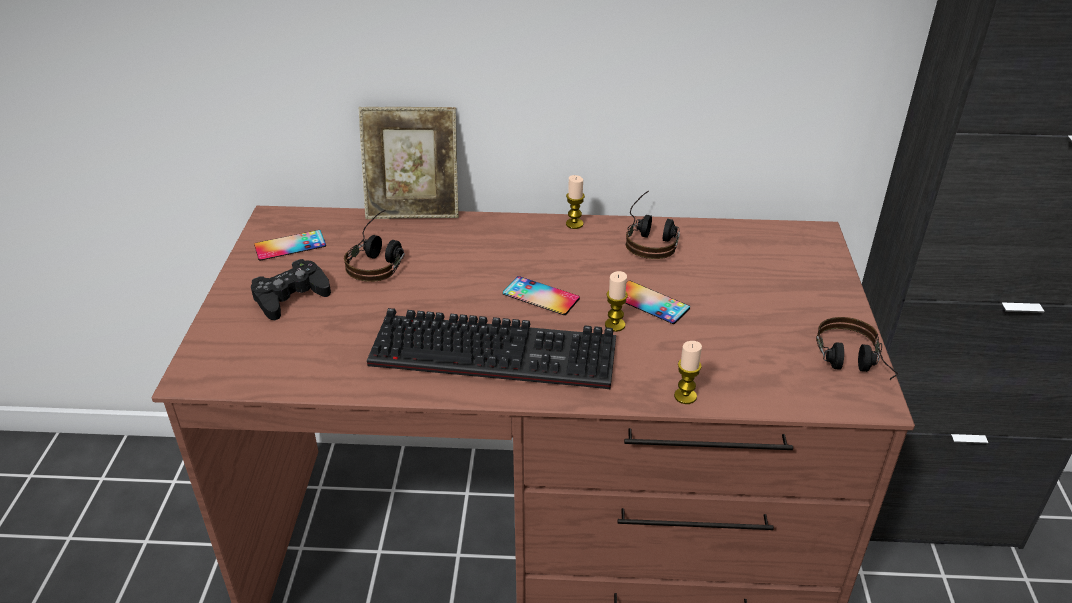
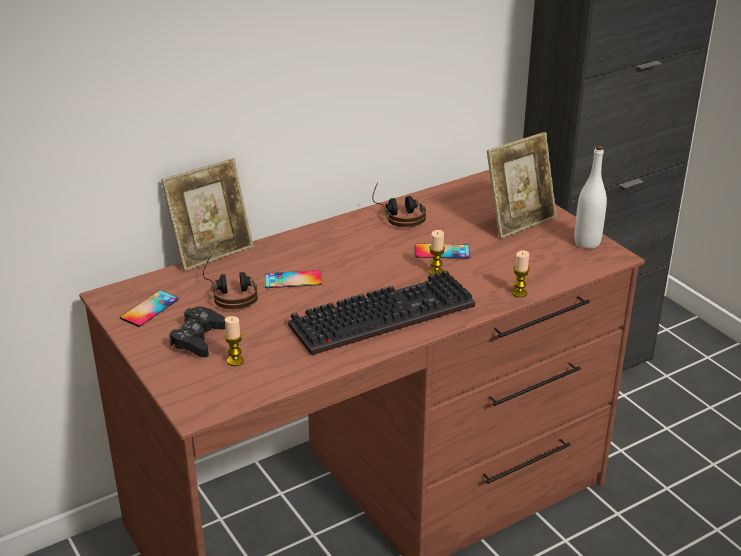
camera: 35 degrees left, 5 degrees down
(541, 296) = (371, 273): phone -> phone (293, 280)
(574, 224) = (338, 223): candle -> candle (235, 361)
(789, 302) = (519, 222): none -> picture frame
(853, 366) = (587, 242): headphones -> white bottle

